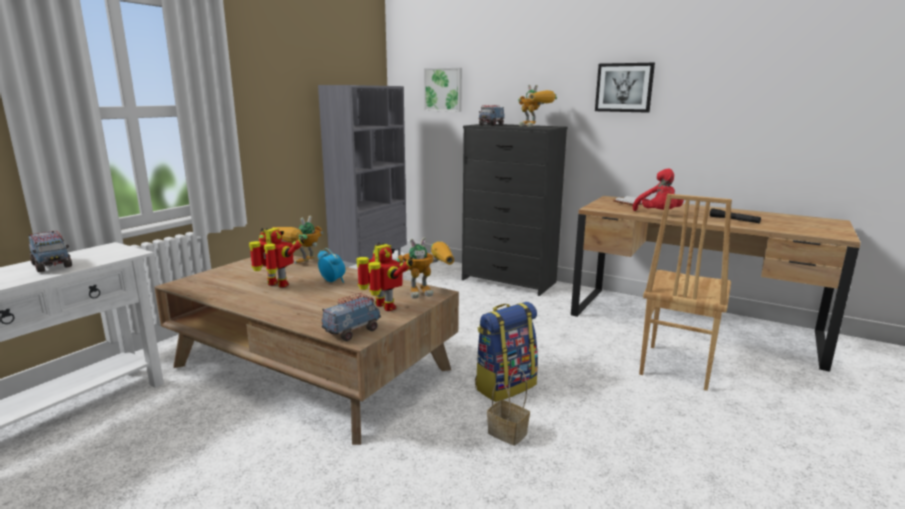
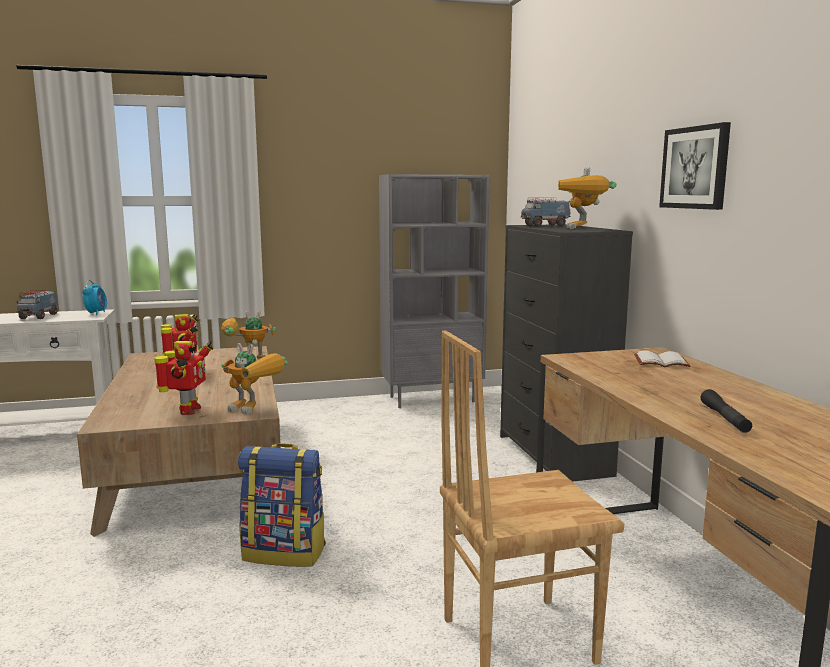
camera: 45 degrees right, 5 degrees down
(332, 281) = (224, 380): alarm clock -> alarm clock (96, 313)
(352, 332) = (114, 420): toy truck -> none
(443, 89) = (541, 178): picture -> none
(509, 433) = (187, 592): basket -> none
(658, 214) = (626, 383): red plush toy -> none

